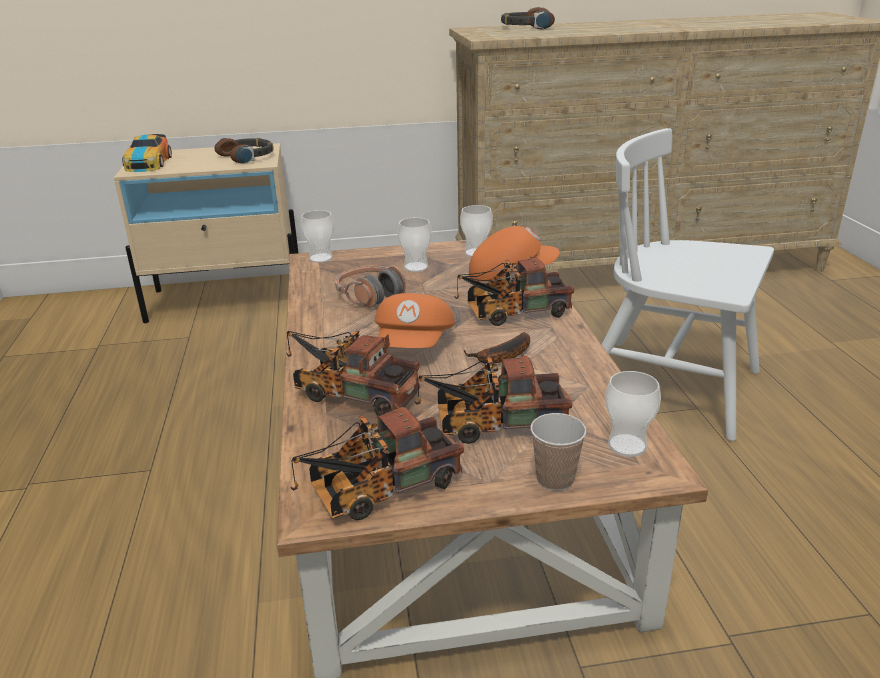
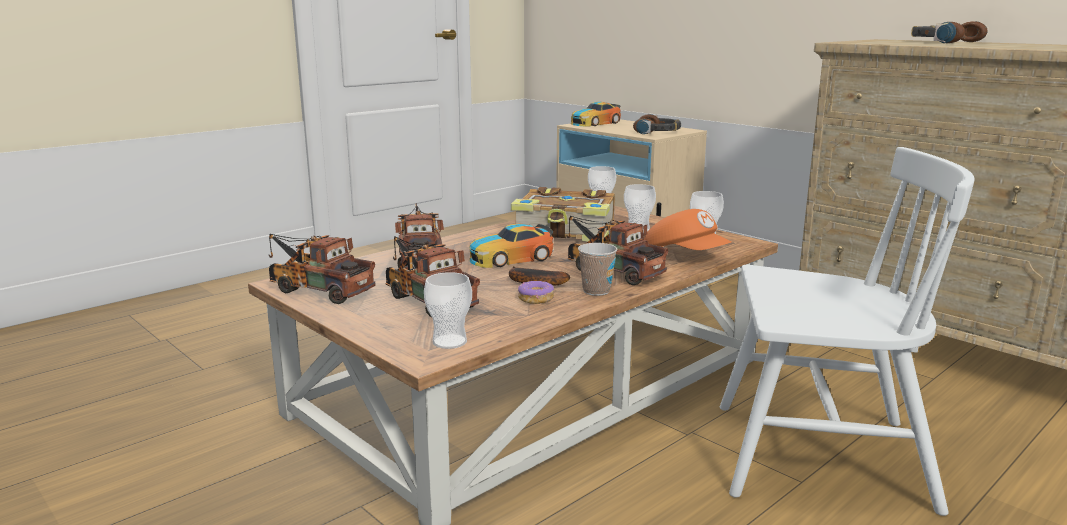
camera: 55 degrees right, 10 degrees down
(370, 295) = (566, 231): headphones -> book
(415, 345) = (510, 258): orange cap -> toy car
(550, 369) = (536, 299): none -> donut
(555, 479) = (377, 329): cup -> cup (596, 291)
(670, 386) = (818, 456): white chair -> white chair turned 105 degrees clockwise

